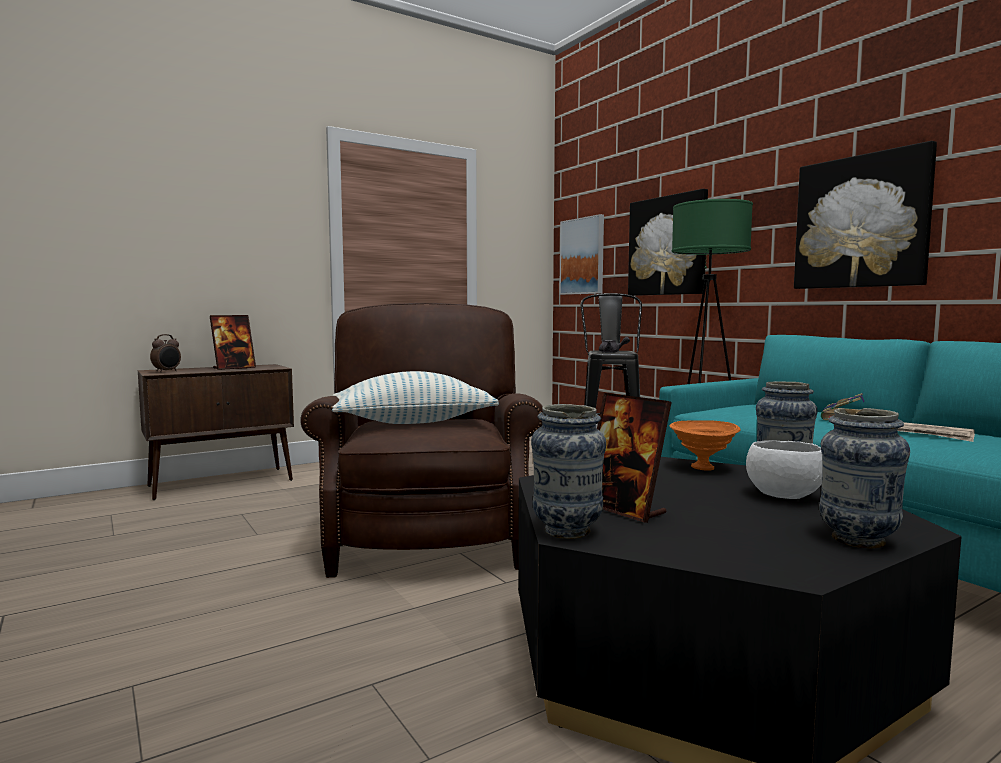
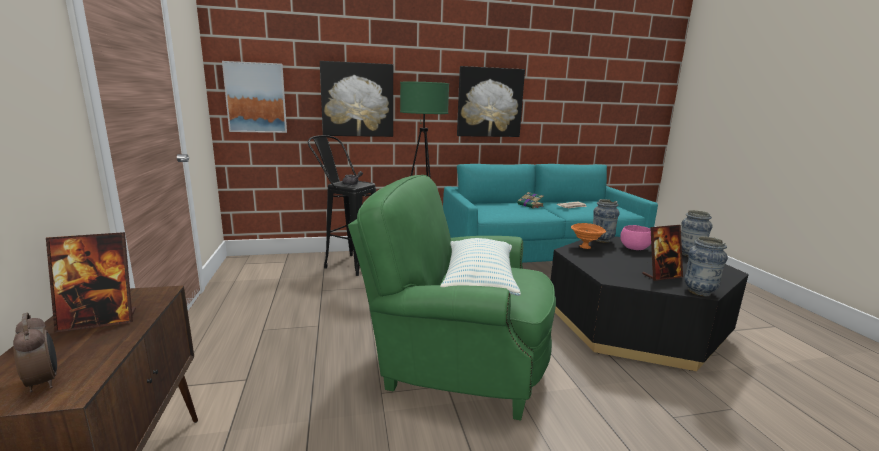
camera: 70 degrees left, 10 degrees up
(234, 368) = (99, 321): picture frame -> picture frame turned 90 degrees clockwise
(428, 536) = (455, 361): brown armchair -> green armchair
(782, 496) = (634, 248): white bowl -> pink bowl

